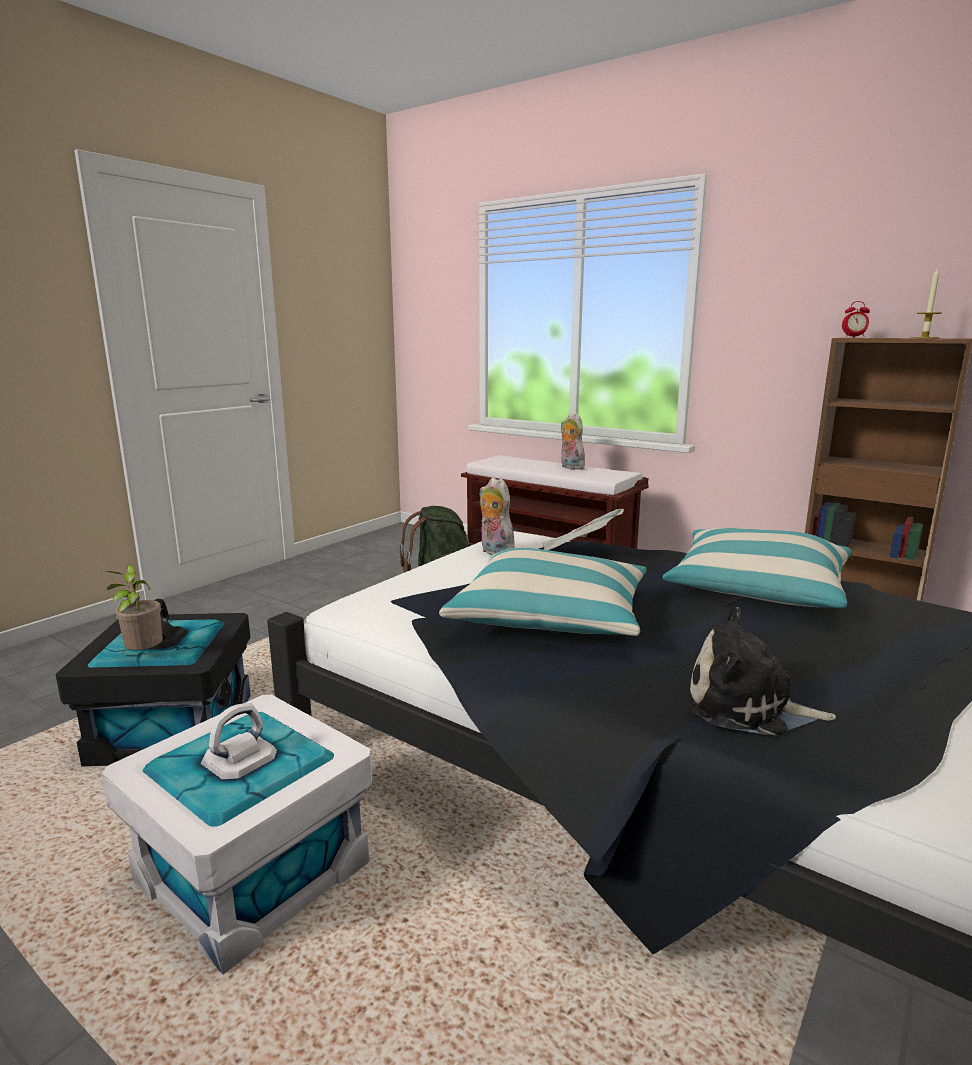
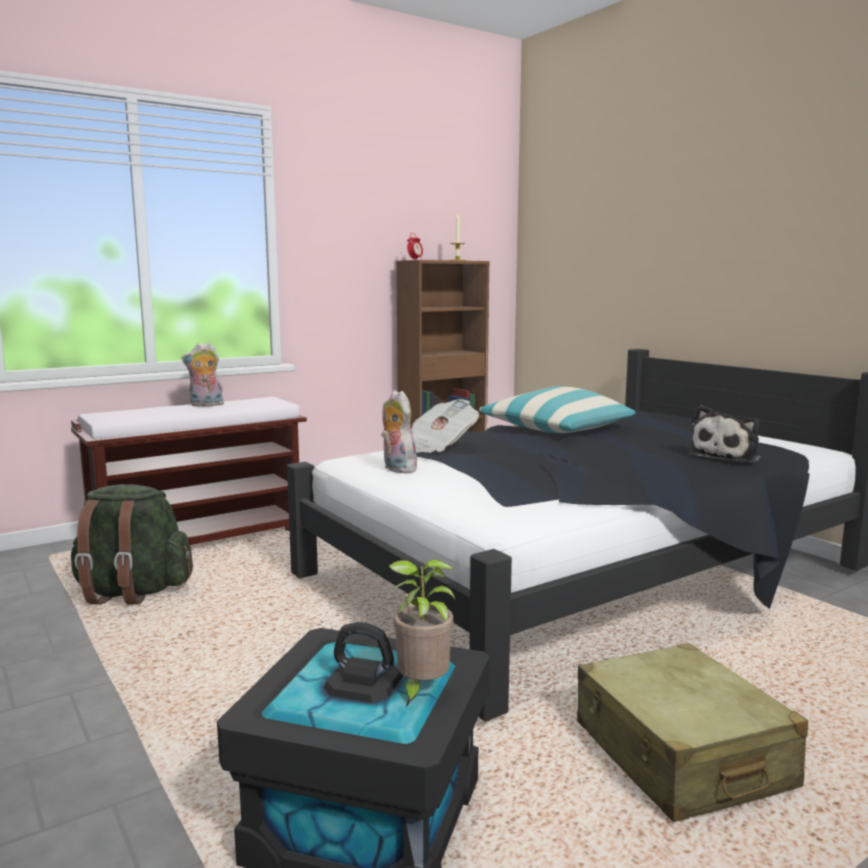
camera: 70 degrees left, 5 degrees down
(253, 874) = (681, 756): white storage box -> beige suitcase
(494, 552) = (396, 469): plush toy -> plush toy turned 75 degrees clockwise
(551, 616) = (583, 468): pillow -> none

